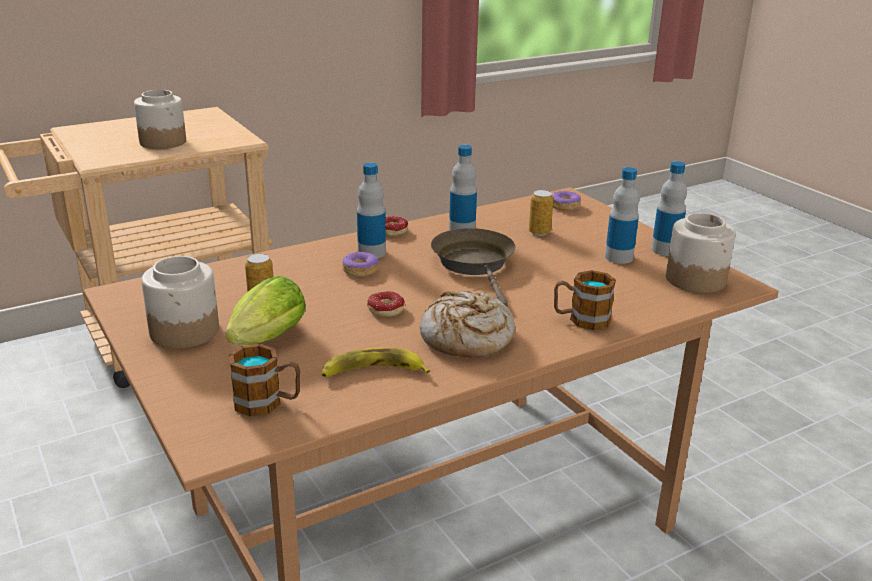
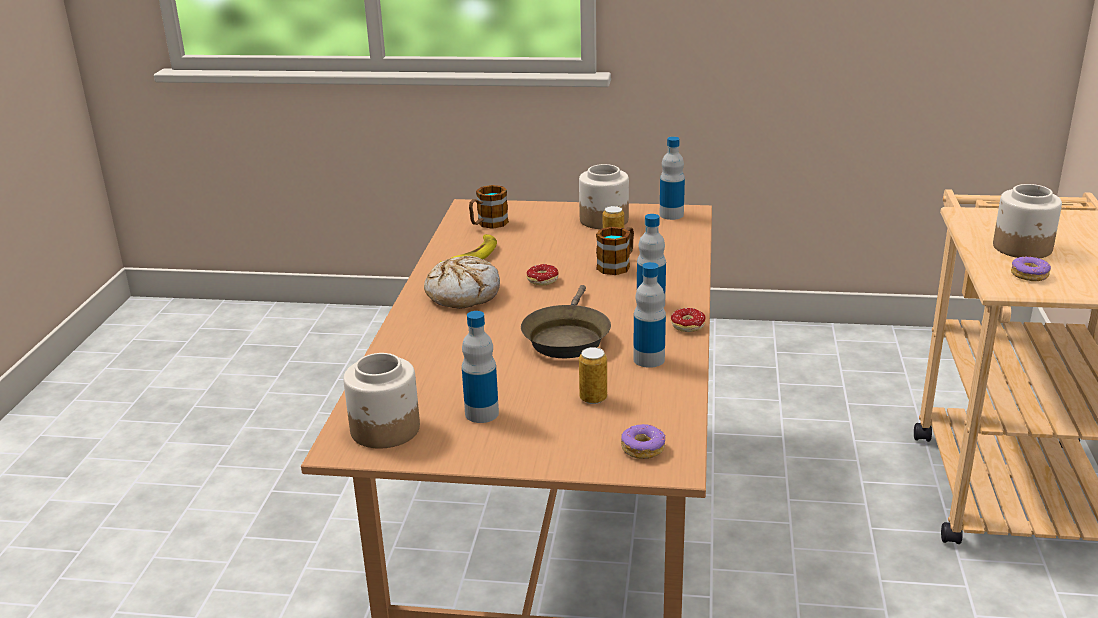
camera: 130 degrees right, 0 degrees up
(265, 341) = (557, 237): lettuce -> none
(360, 270) = (622, 290): donut -> donut (1029, 275)
(475, 265) = (566, 337): brown frying pan -> brown frying pan turned 75 degrees clockwise
(581, 319) = (418, 342): mug -> mug (617, 265)
(665, 250) = (458, 450): bottle -> bottle (671, 215)

